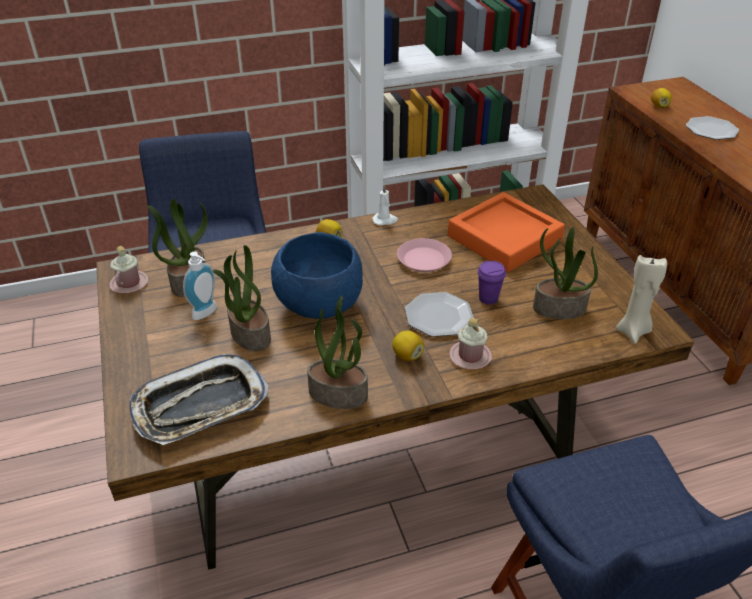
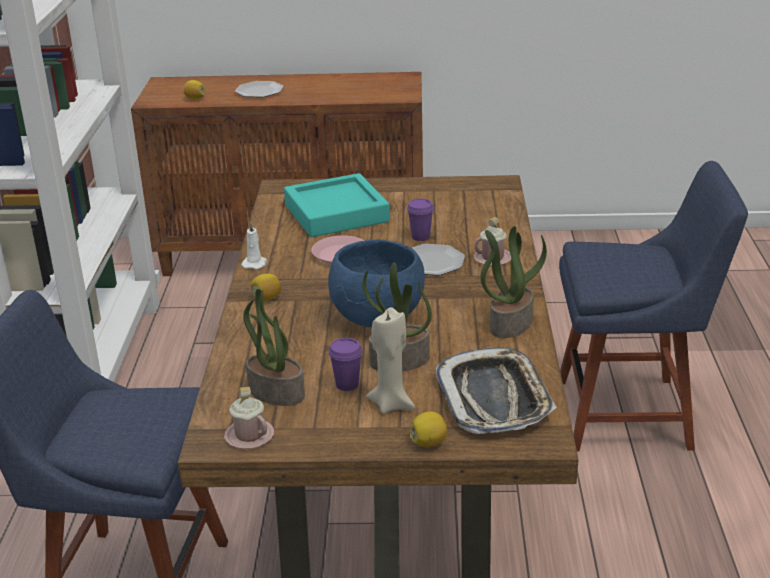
camera: 70 degrees left, 10 degrees down
(207, 313) = (347, 384): soap dispenser -> purple cup
(407, 355) = (476, 285): lemon -> lemon (429, 443)
(504, 238) = (336, 213): orange tray -> turquoise tray
(558, 309) = (453, 212): potted plant -> none
(633, 331) = (497, 191): beige candle -> beige candle (391, 404)

